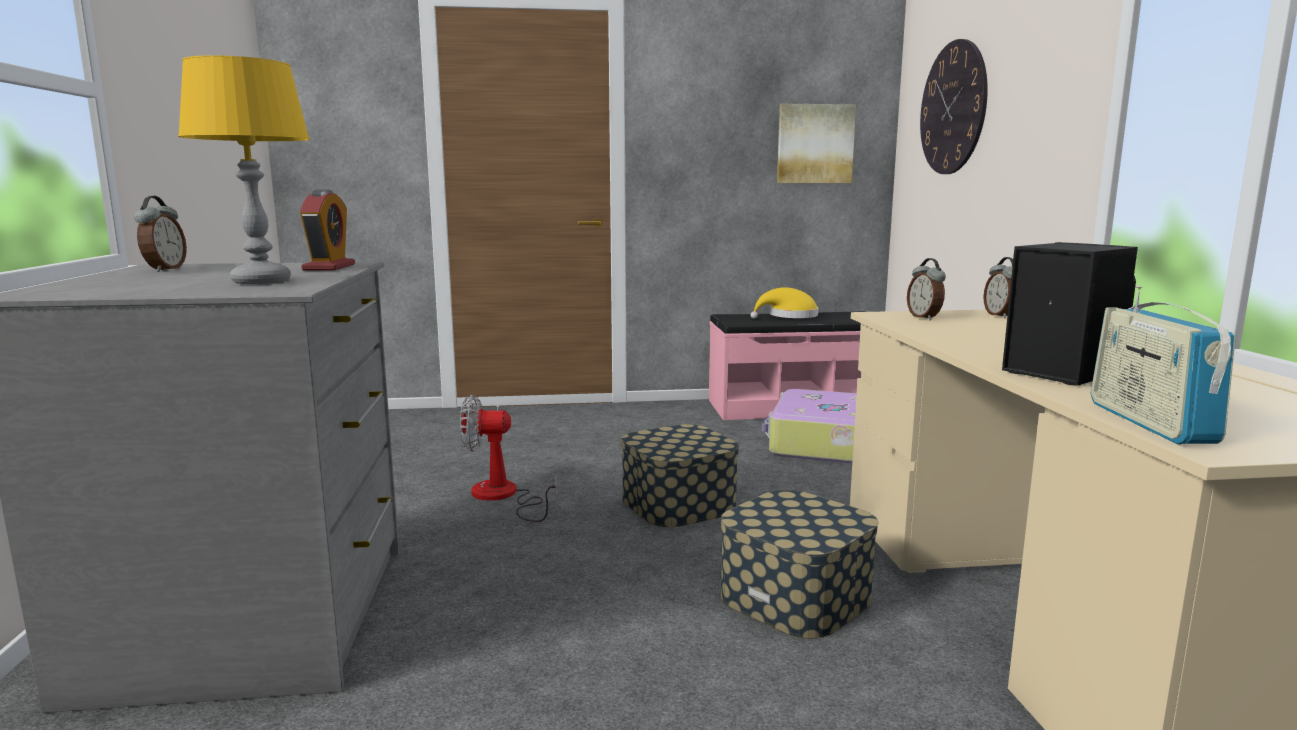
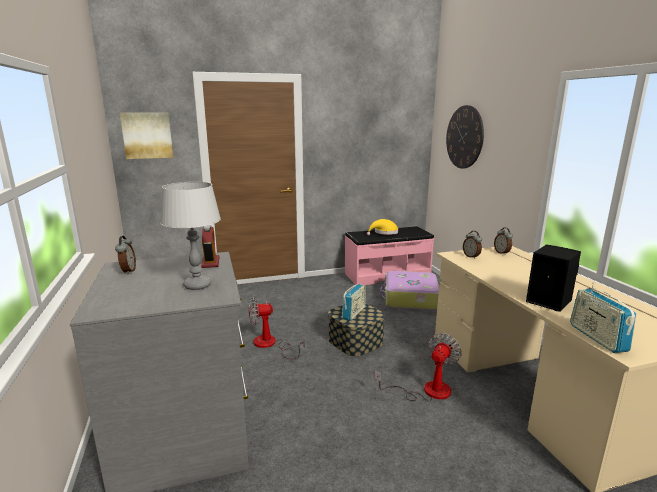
camera: 10 degrees left, 5 degrees up
(262, 281) = (198, 285): yellow table lamp -> grey table lamp
(674, 440) = (354, 313): none -> radio
(795, 597) = (427, 391): storage box -> fan
(815, 144) = (394, 147): picture -> picture (147, 135)

